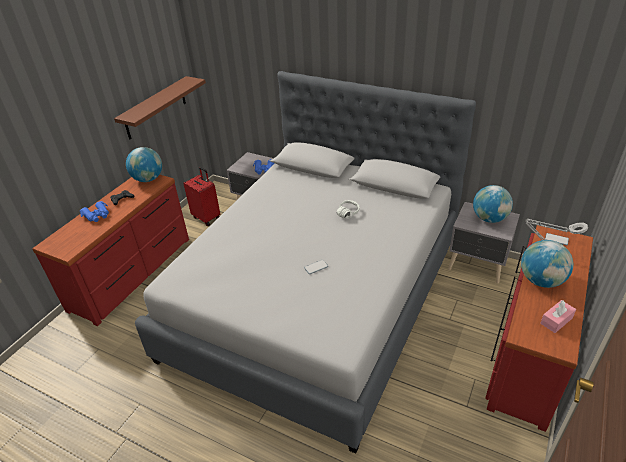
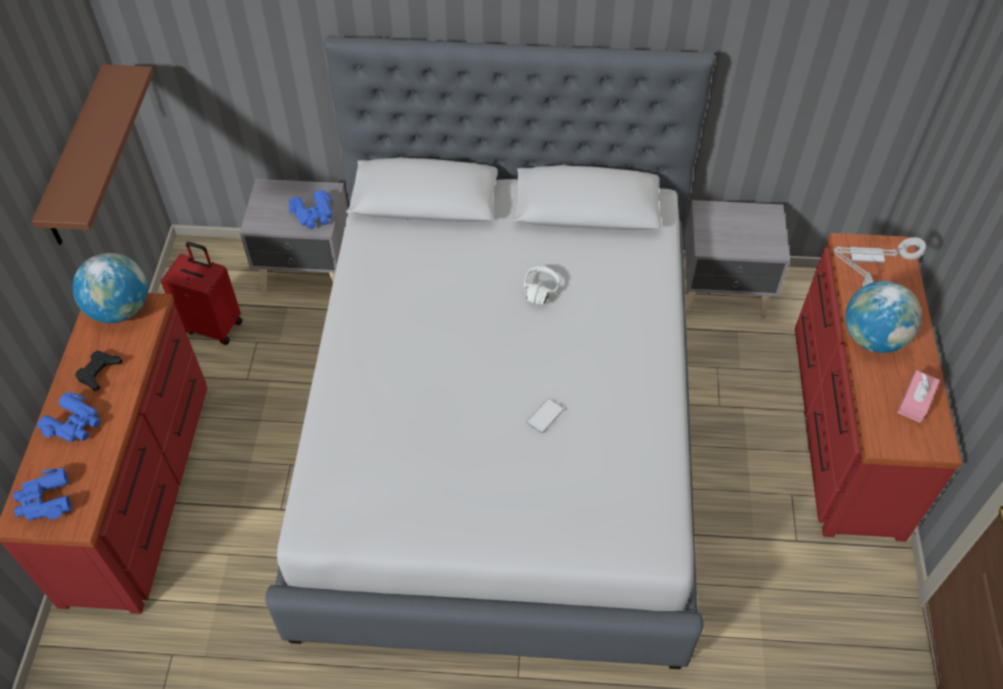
camera: 25 degrees left, 15 degrees up
(62, 241) = (45, 501): none -> blue binoculars
(489, 218) = (743, 226): globe -> none

